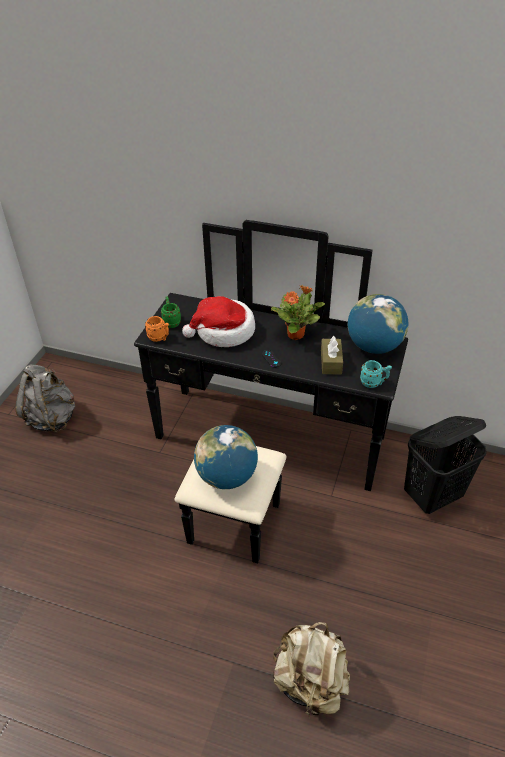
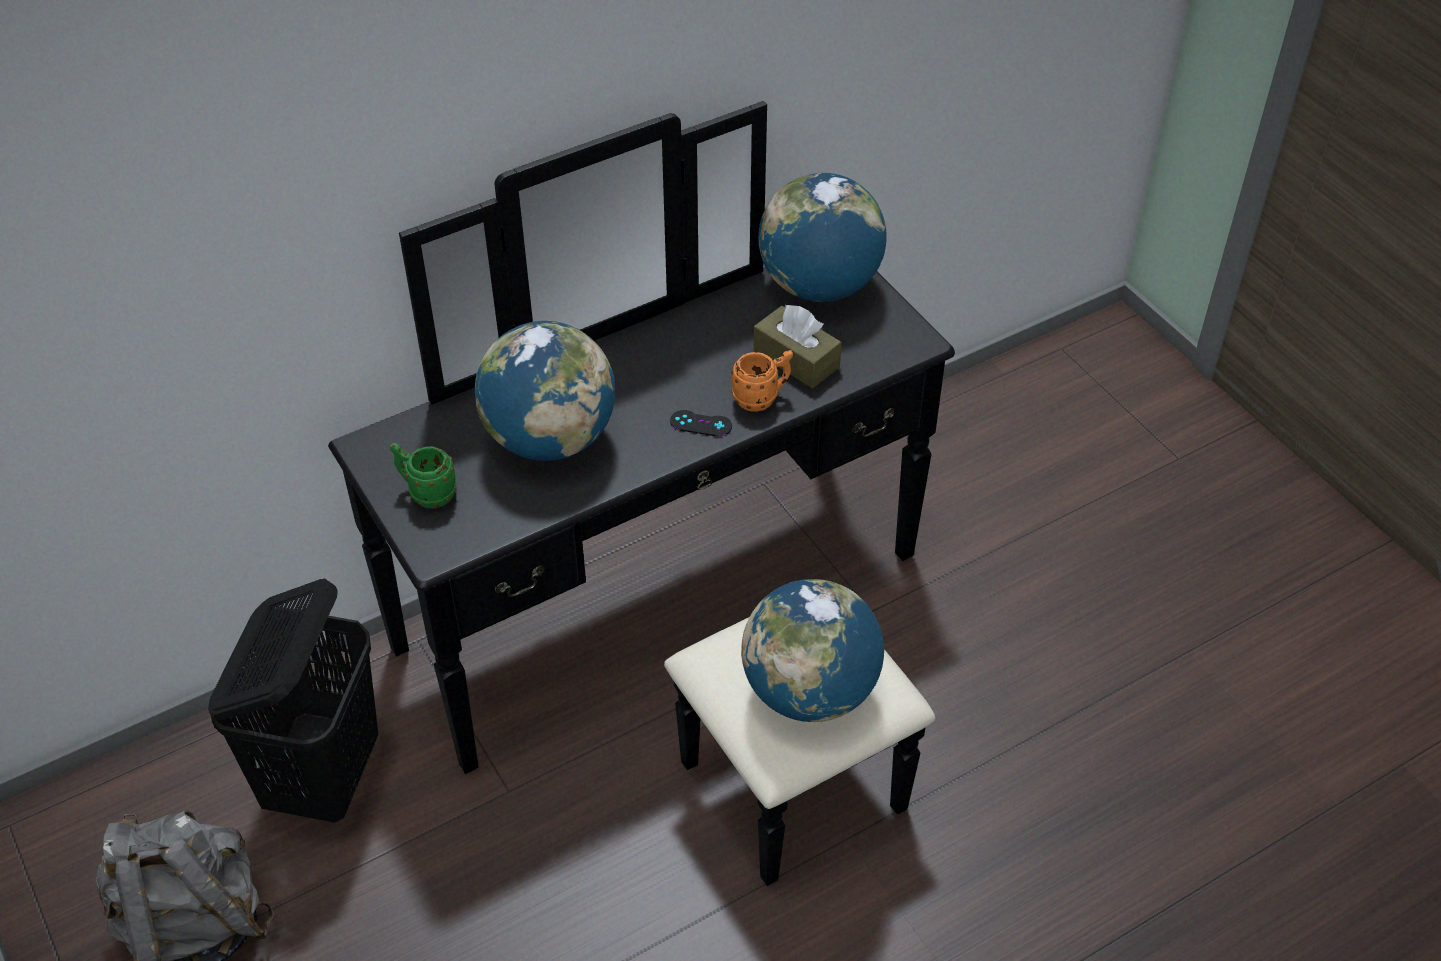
camera: 50 degrees left, 5 degrees up
(159, 338) = (455, 538): orange mug -> orange mug (762, 398)
(223, 331) = (550, 439): hat -> globe
(296, 334) = (677, 353): potted plant -> none
(310, 683) = (1179, 891): beige backpack -> none
(374, 383) = (902, 346): turquoise mug -> none
(433, 496) = (998, 490): black laundry basket -> black laundry basket (324, 776)

